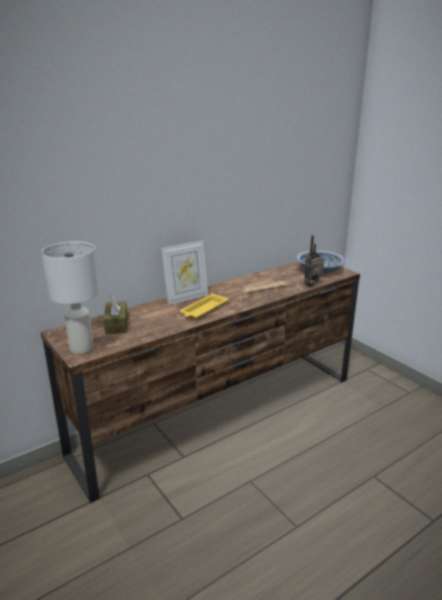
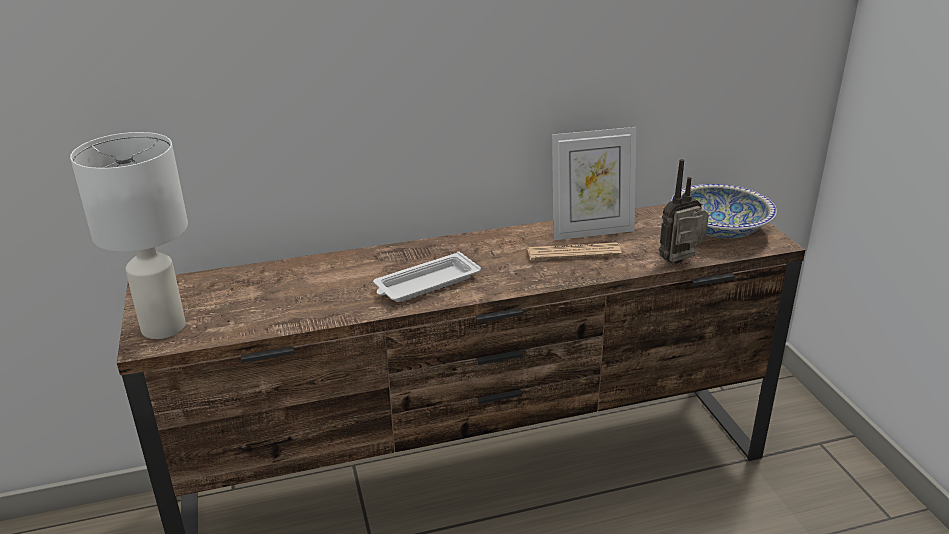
camera: 20 degrees right, 5 degrees up
(116, 324) = (254, 289): brown tissue box -> none
(186, 298) = (412, 253): picture frame -> picture frame (591, 231)
(203, 310) = (425, 284): yellow tray -> white tray

